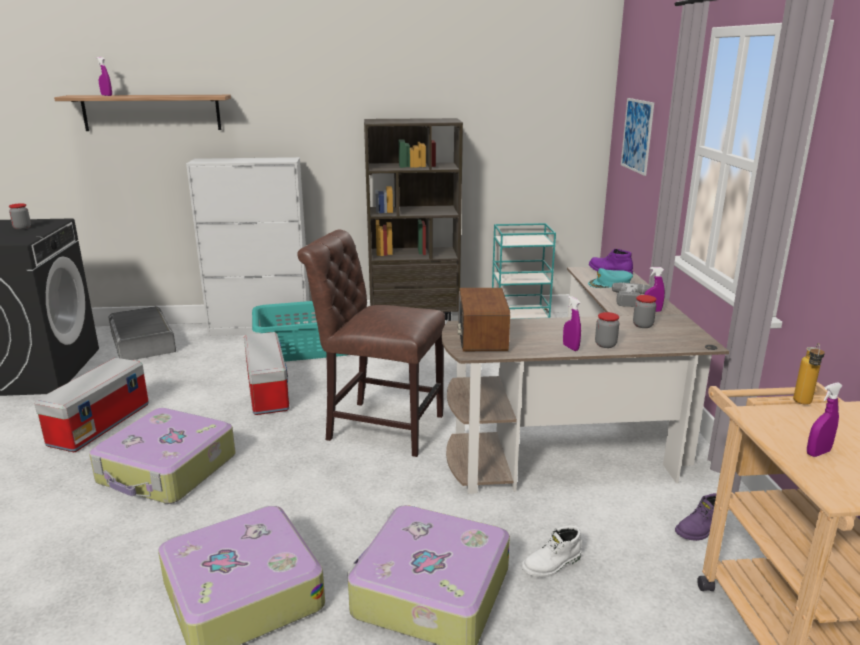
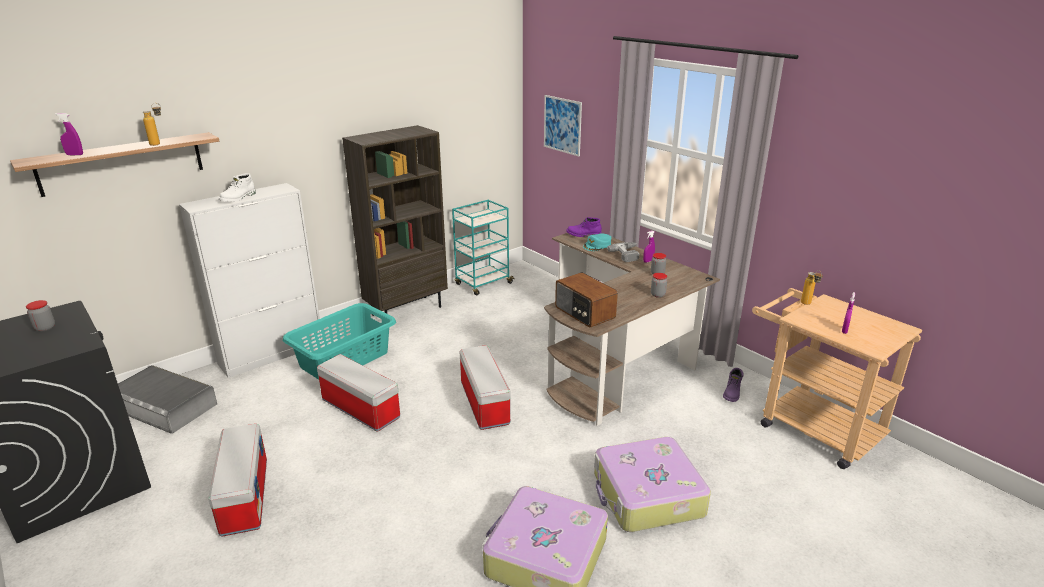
camera: 35 degrees left, 5 degrees up
(167, 470) = (367, 504): suitcase -> none
(174, 95) = (159, 144): none -> bottle
(379, 426) = (483, 402): brown chair -> storage box
(552, 565) = (688, 447): white boot -> white boot (238, 198)
(570, 347) = (643, 303): purple spray bottle -> none

